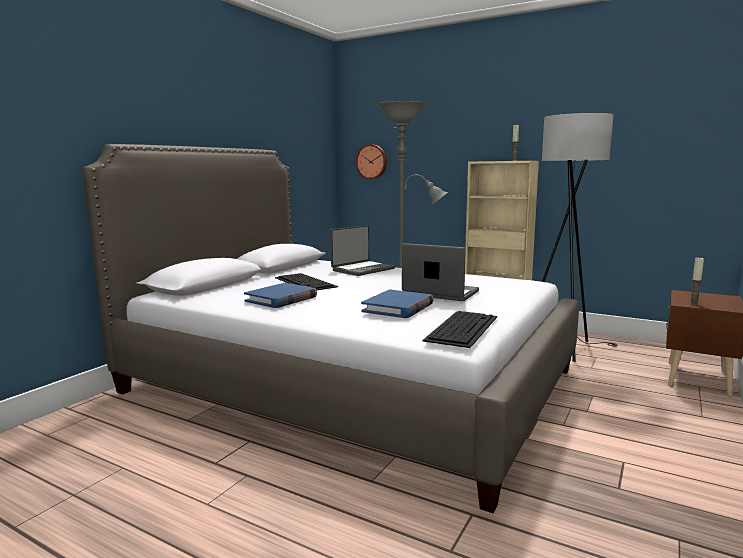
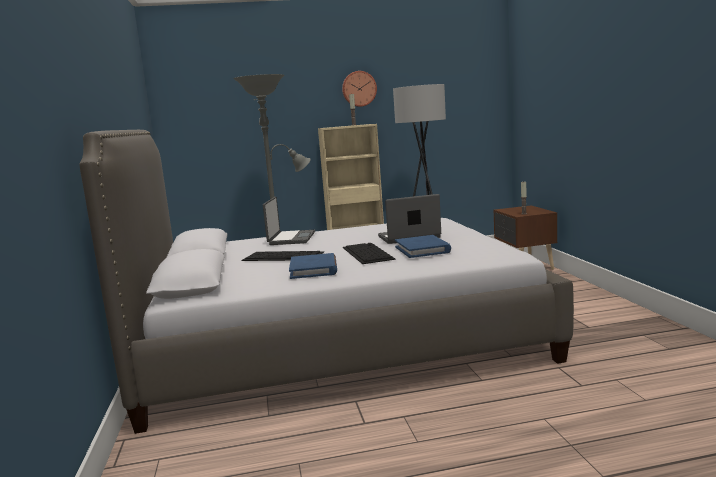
camera: 40 degrees left, 0 degrees up
(372, 161) = (200, 136): wall clock -> wall clock (359, 89)
(462, 328) = (494, 248): keyboard -> keyboard (367, 253)

